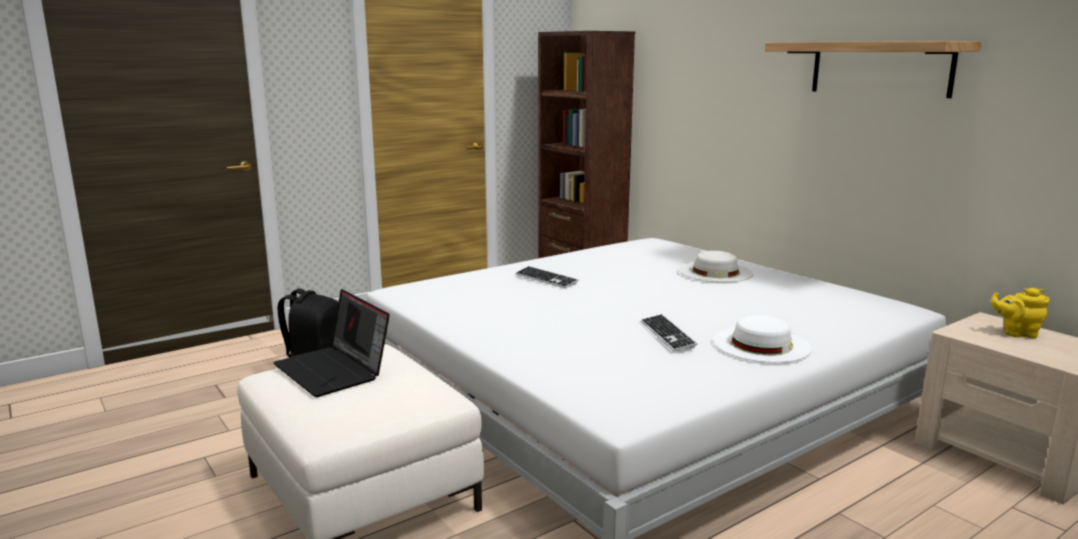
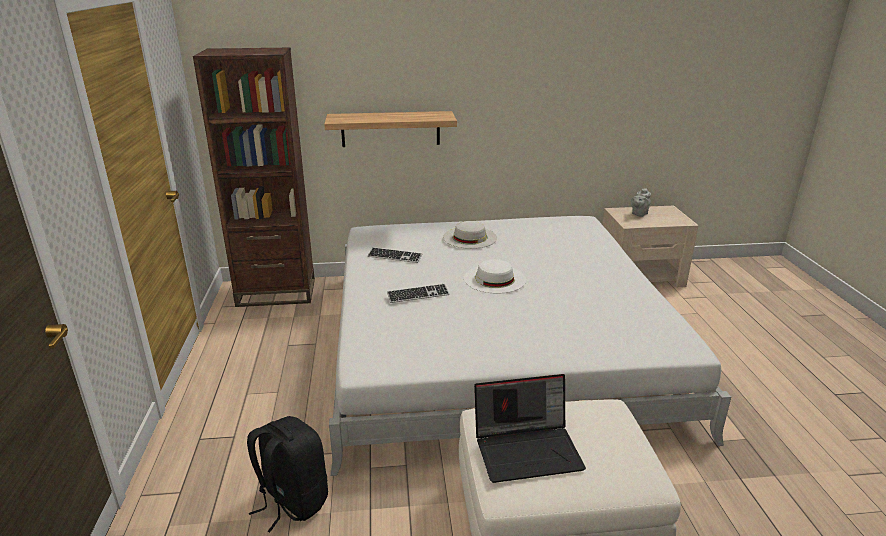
camera: 60 degrees left, 10 degrees up
(667, 334) = (571, 292): keyboard -> keyboard (394, 256)
(761, 344) = (605, 272): white hat -> white hat (494, 278)
(880, 68) = (531, 72): shelf -> shelf (390, 129)
(1016, 333) = (639, 214): yellow teapot -> grey teapot

